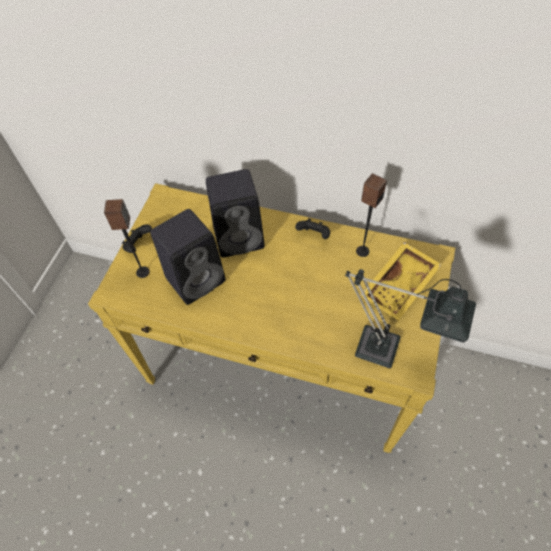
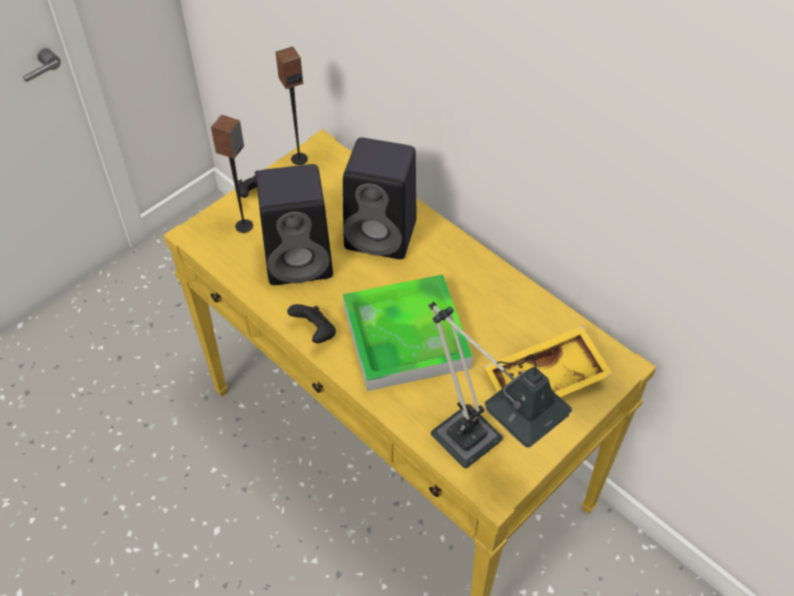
camera: 25 degrees right, 5 degrees down
(298, 298) = (406, 337): none -> tray
(314, 235) = (476, 271): black game controller -> black game controller (315, 332)
(362, 251) = (526, 317): speaker -> speaker (299, 158)

